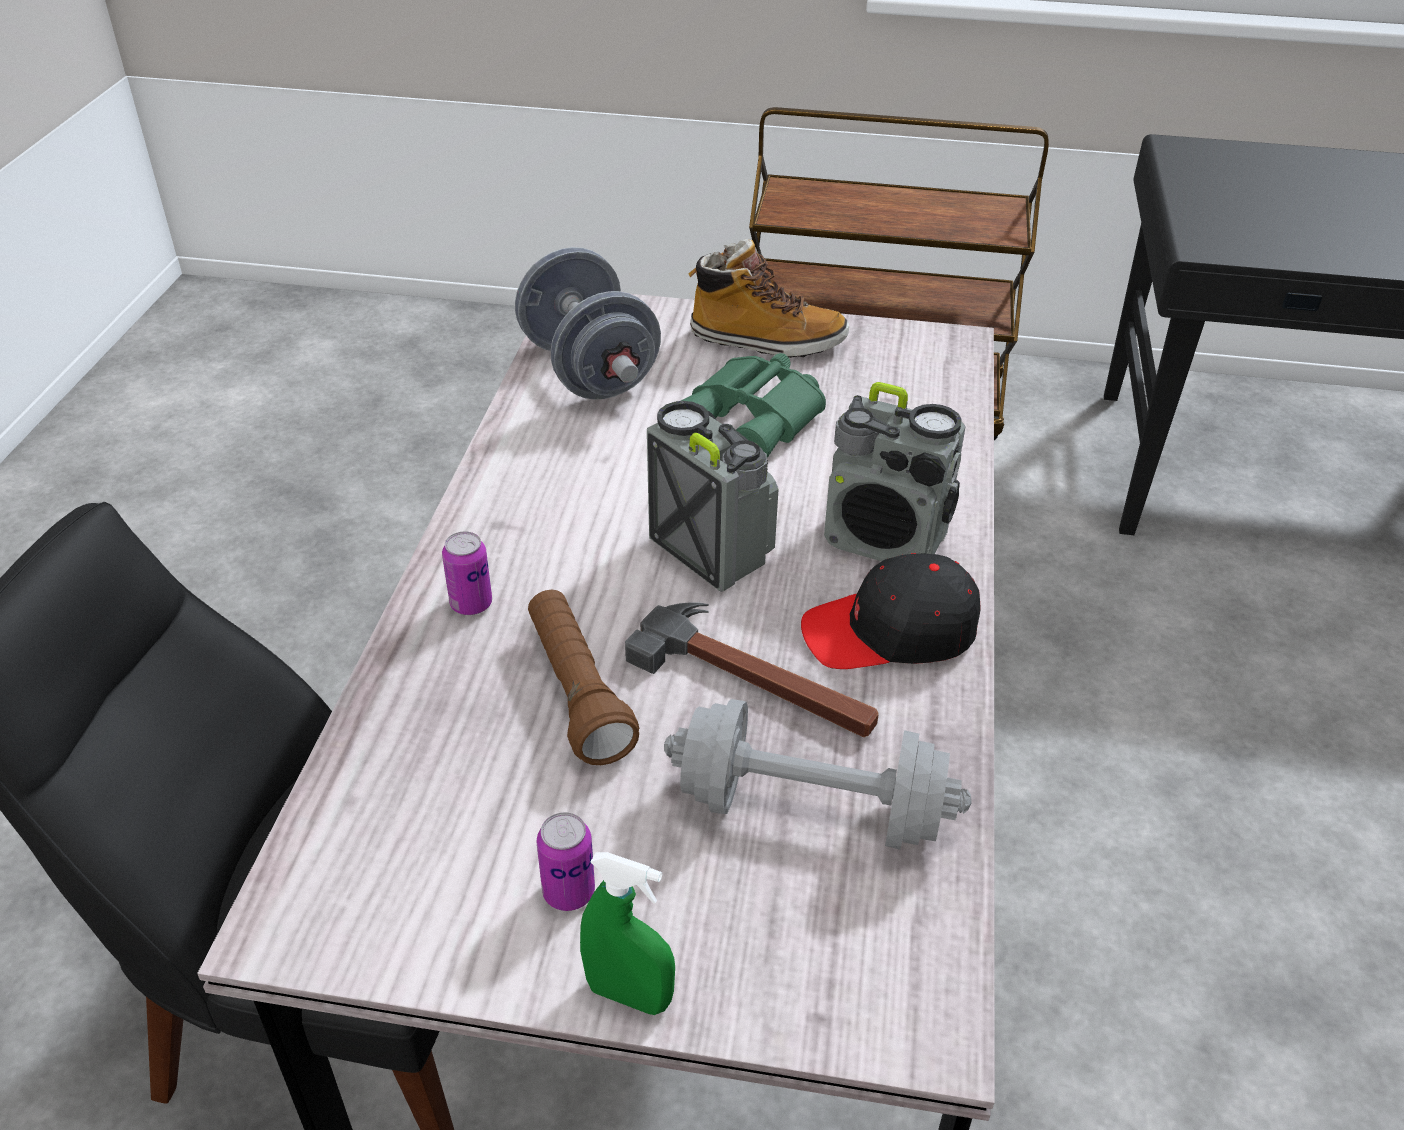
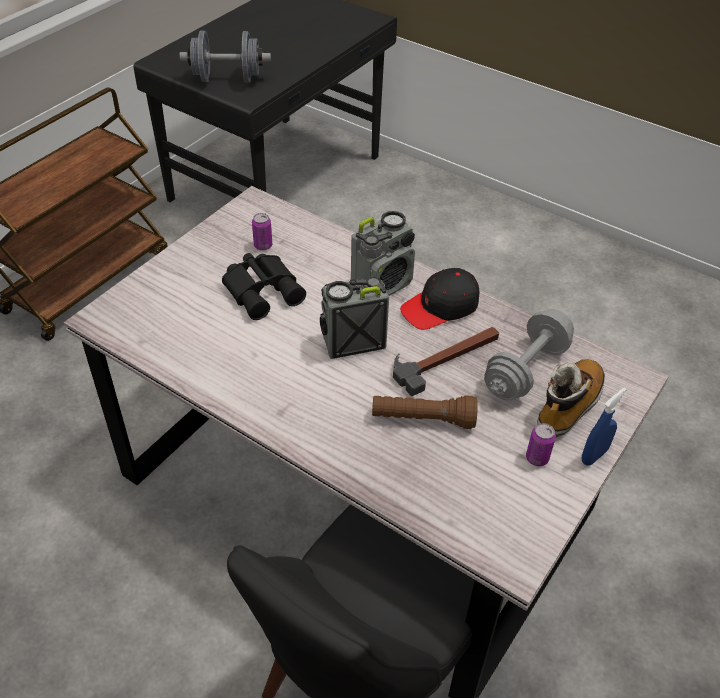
camera: 65 degrees left, 5 degrees up
(471, 604) = (338, 440): can -> can (263, 246)
(589, 370) = (169, 334): grey dumbbell -> grey dumbbell (227, 79)
(629, 995) = (594, 455): green spray bottle -> blue spray bottle
(755, 420) = (264, 290): green binoculars -> black binoculars
(766, 341) = (198, 260): boot -> boot (569, 405)
(890, 632) = (440, 307): black cap -> black cap turned 45 degrees clockwise

